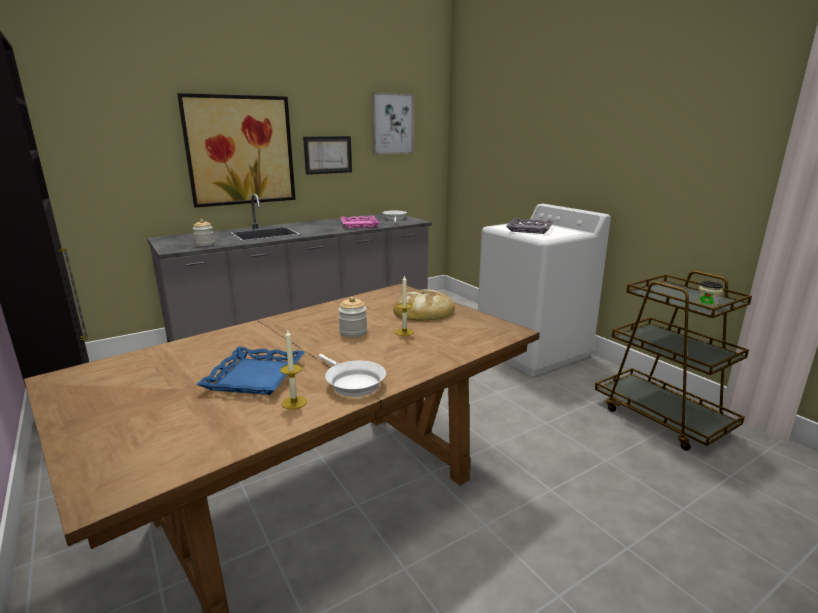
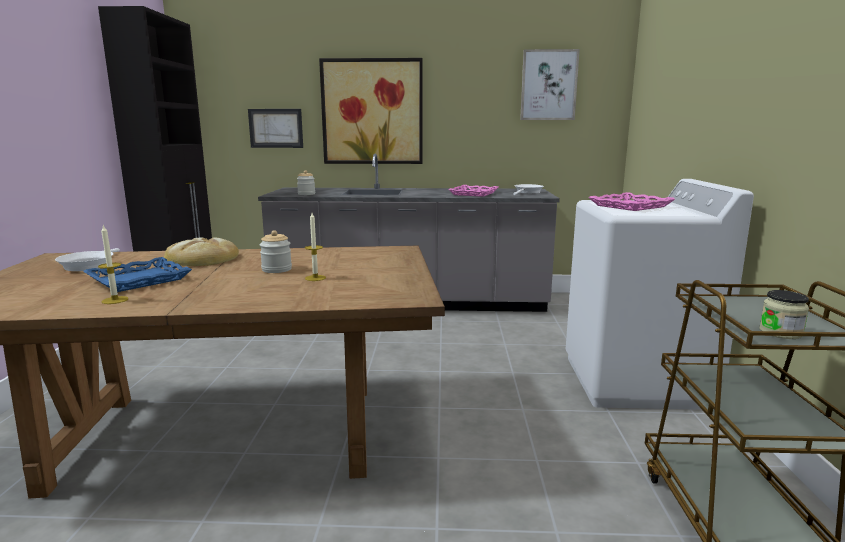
camera: 35 degrees right, 5 degrees down
(328, 155) = (464, 119): picture -> picture (276, 128)
(352, 383) = (180, 299): white frying pan -> white frying pan (89, 265)
(424, 310) = (378, 267): bread -> bread (202, 259)
(529, 229) = (630, 206): grey tray -> pink tray

